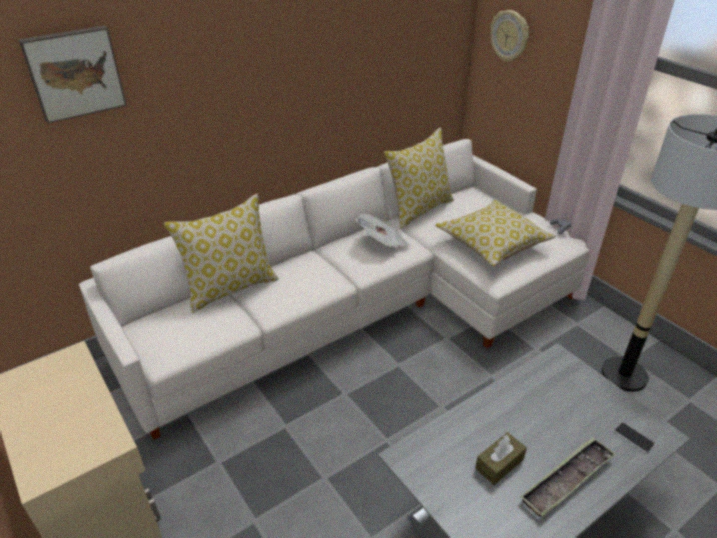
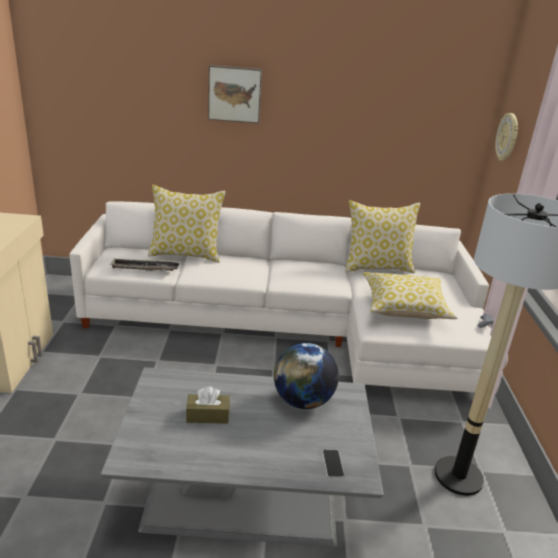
camera: 35 degrees right, 10 degrees down
(74, 73) = (136, 71): picture -> picture (235, 94)
(383, 243) = (318, 273): newspaper -> none
(542, 393) = (303, 401): none -> globe
(566, 480) = (239, 451): tray -> tray (145, 268)

